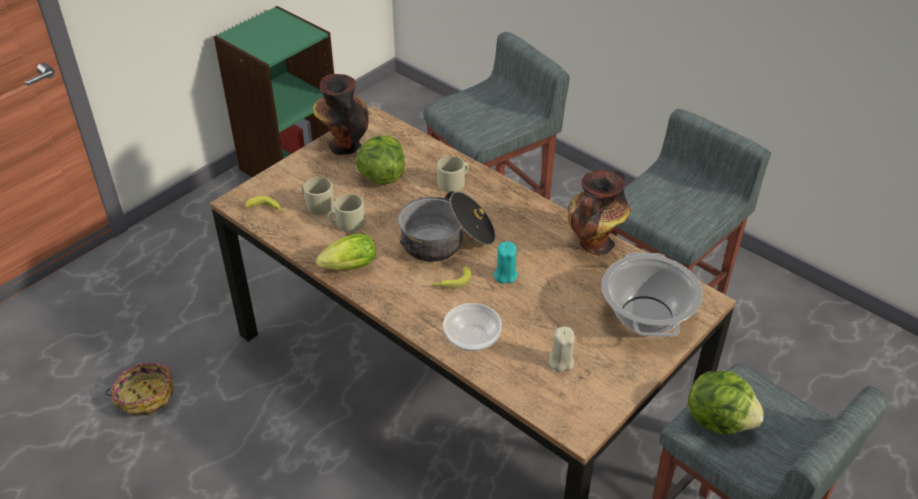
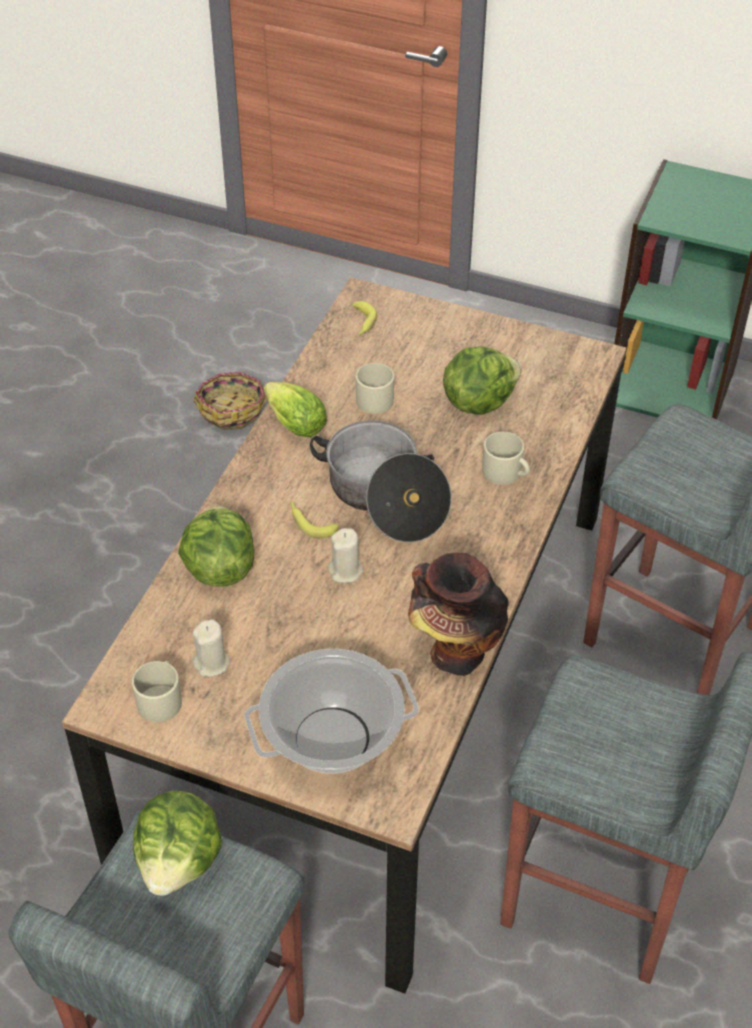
camera: 70 degrees right, 5 degrees up
(317, 204) = (393, 361): beige mug -> beige mug (161, 698)
(343, 144) = (523, 347): vase -> none
(472, 339) = (219, 568): bowl -> lettuce
(505, 275) = (346, 571): turquoise candle -> beige candle

